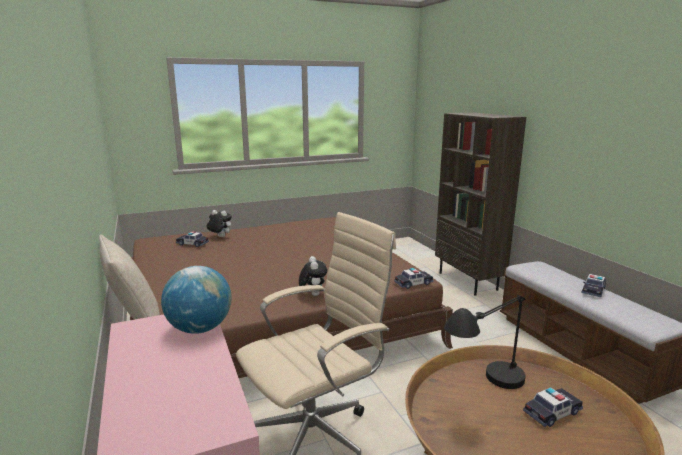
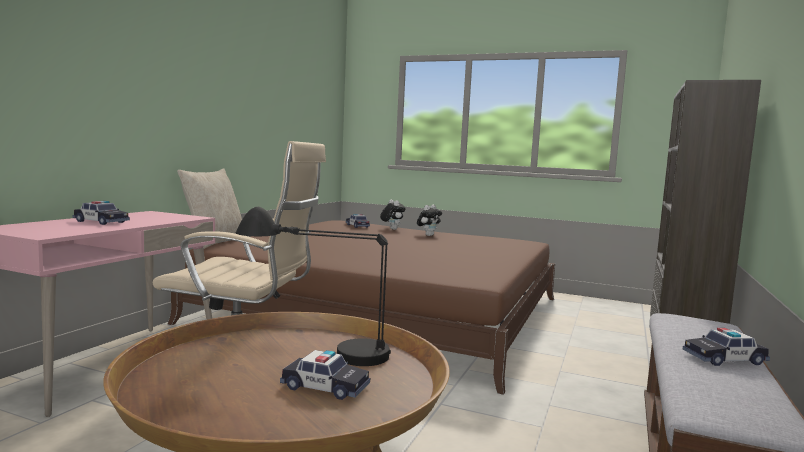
camera: 45 degrees right, 10 degrees down
(200, 328) = (172, 219): globe -> none
(313, 294) = (354, 262): plush toy -> plush toy (428, 235)
(413, 283) = (464, 281): toy car -> toy car (101, 222)

